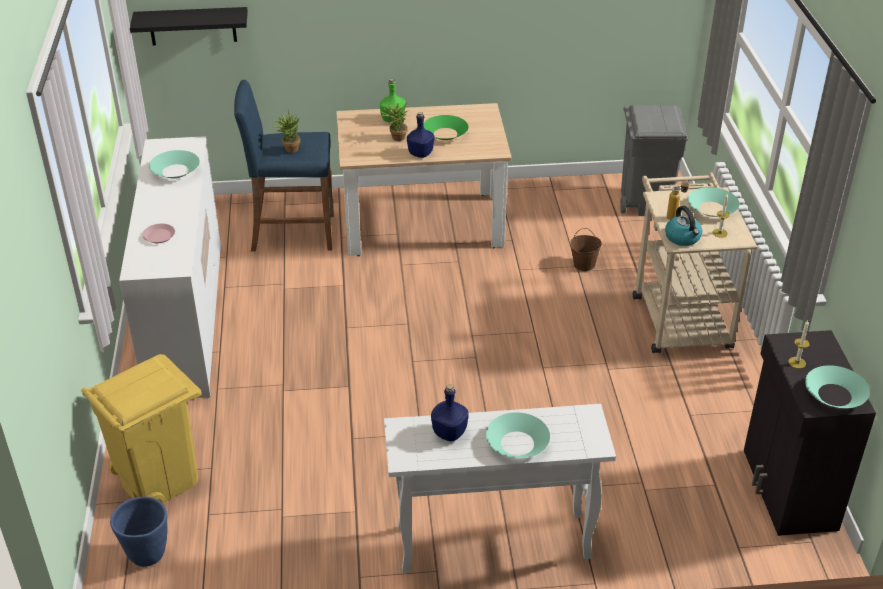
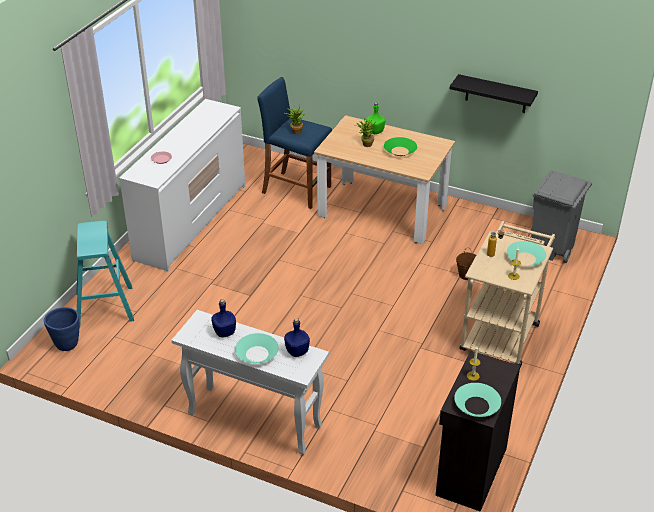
camera: 30 degrees right, 0 degrees up
(158, 479) = (104, 306): yellow trash can -> turquoise stool
(175, 171) = (204, 123): turquoise bowl -> none
(192, 26) = (266, 33): black shelf -> black shelf (496, 94)
(421, 153) = (372, 159): blue bottle -> blue bottle (297, 351)
(683, 238) = (484, 270): kettle -> none

